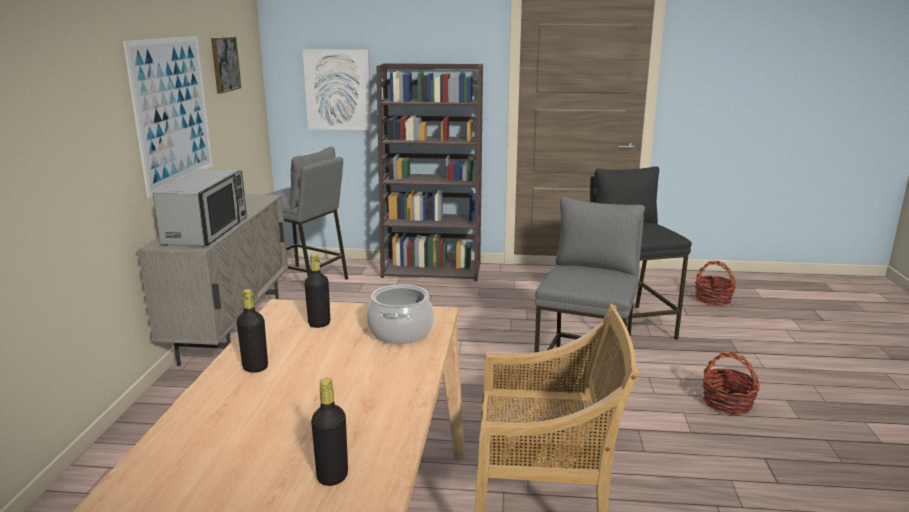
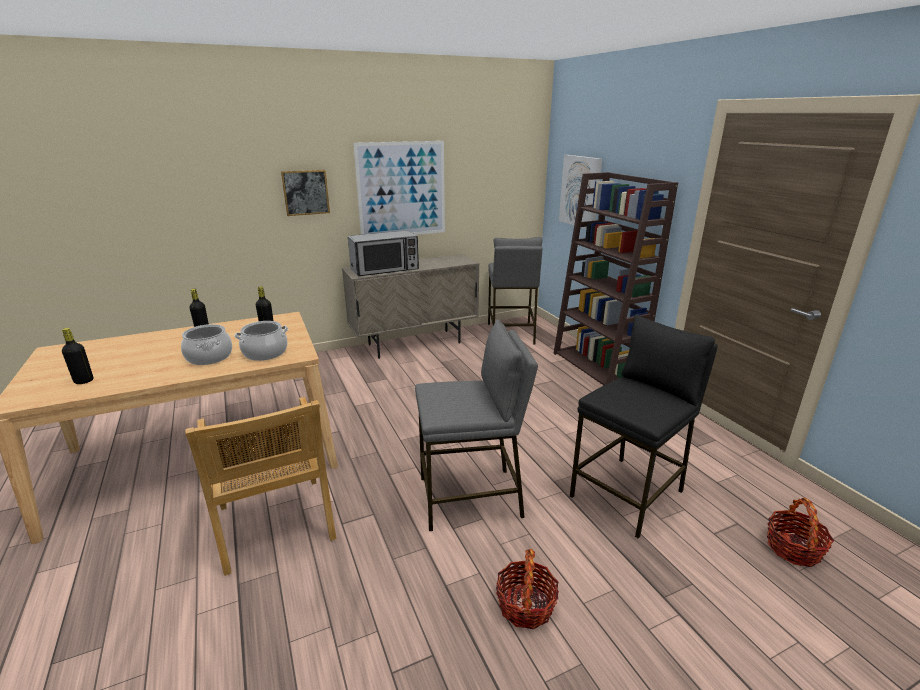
camera: 60 degrees right, 5 degrees up
(225, 64) = (482, 162): picture -> picture (305, 192)
(366, 368) = (209, 357): none -> cooking pot

